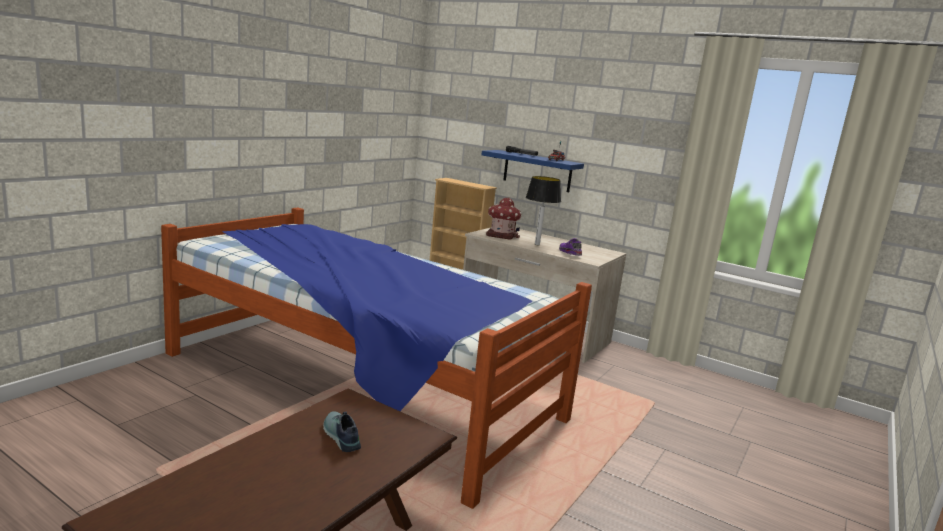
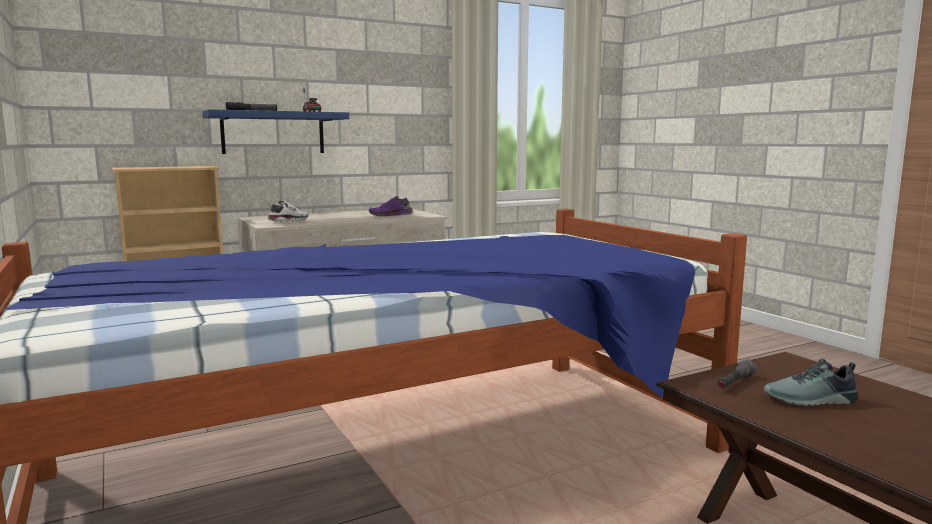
camera: 60 degrees left, 5 degrees down
(360, 411) = (735, 383): none -> grey flashlight
(502, 235) = (288, 221): toy house -> white shoe
(537, 244) = (346, 218): table lamp -> none

